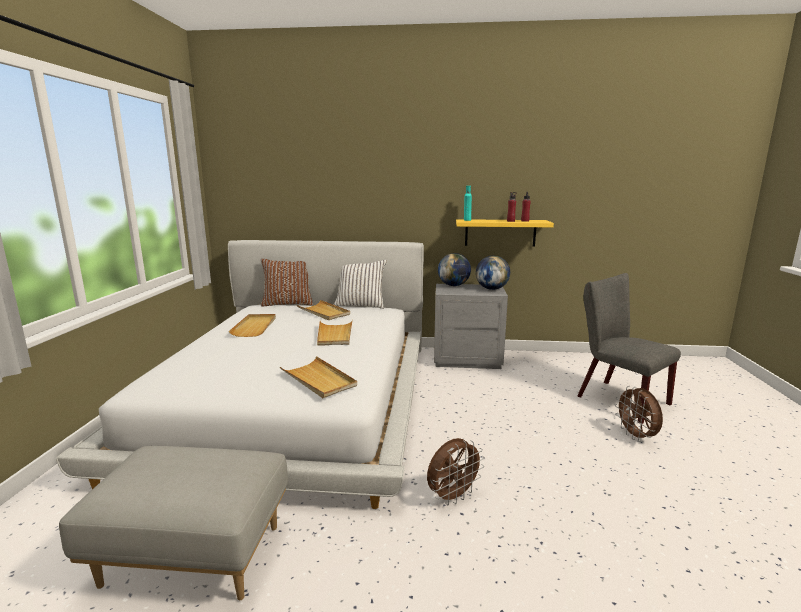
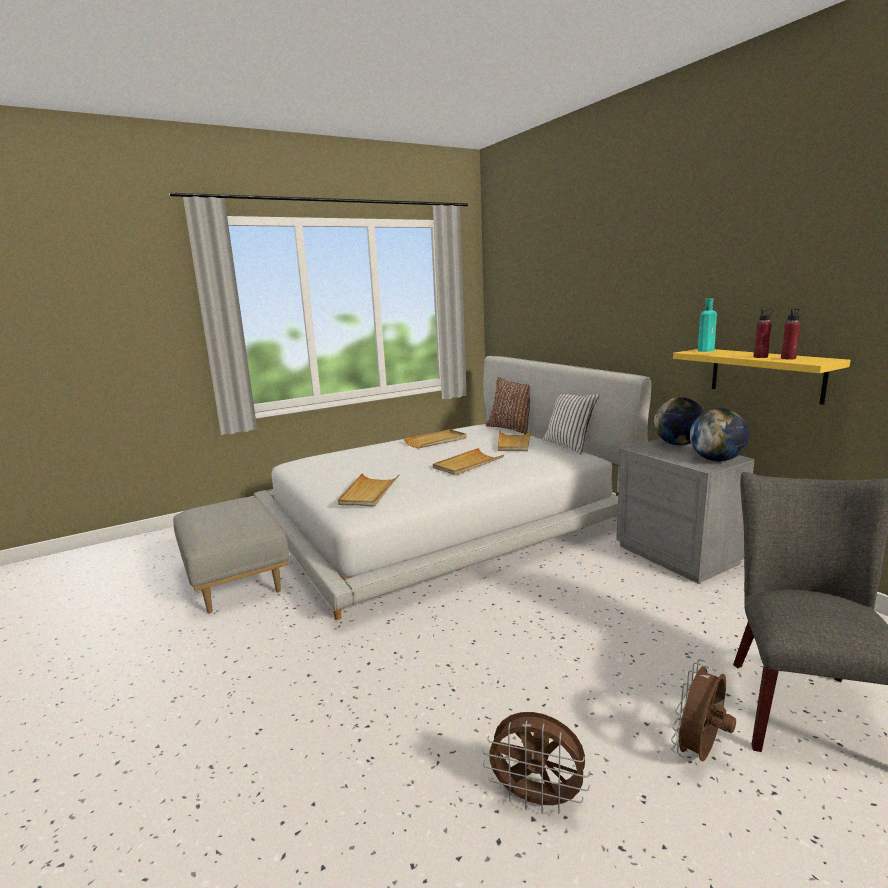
camera: 55 degrees right, 0 degrees up
(453, 496) = (388, 649): brown fan -> brown fan (537, 799)

